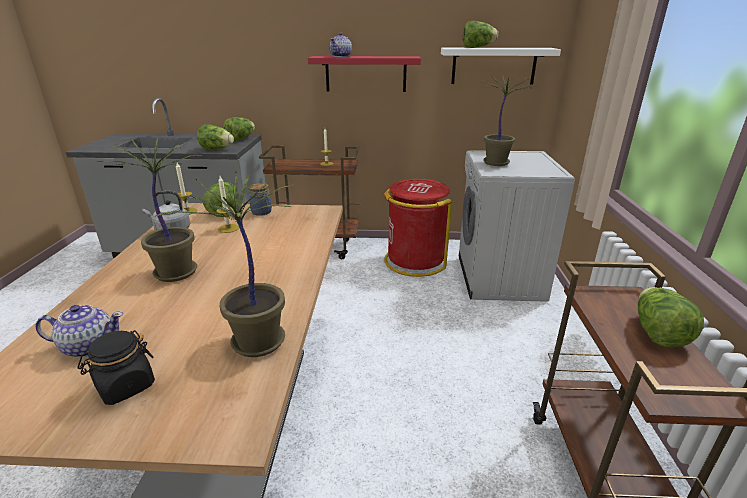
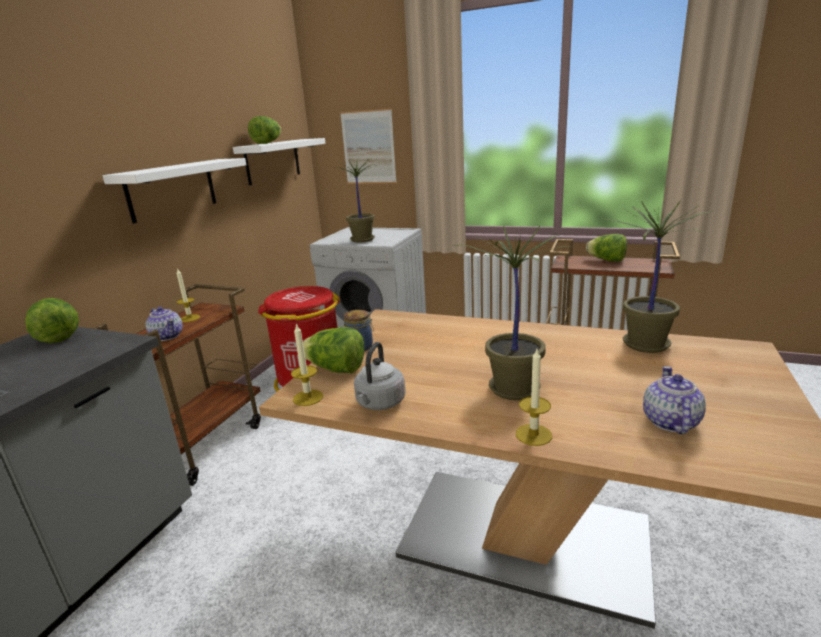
camera: 70 degrees left, 5 degrees down
(125, 386) = (722, 393): black jar -> none
(217, 149) = (96, 352): lettuce -> none
(228, 228) = (399, 365): candle -> candle (533, 434)
(341, 56) = (157, 168): teapot -> teapot (167, 336)
(366, 74) = (172, 189): red shelf -> white shelf
(594, 67) = (368, 147): none -> picture

